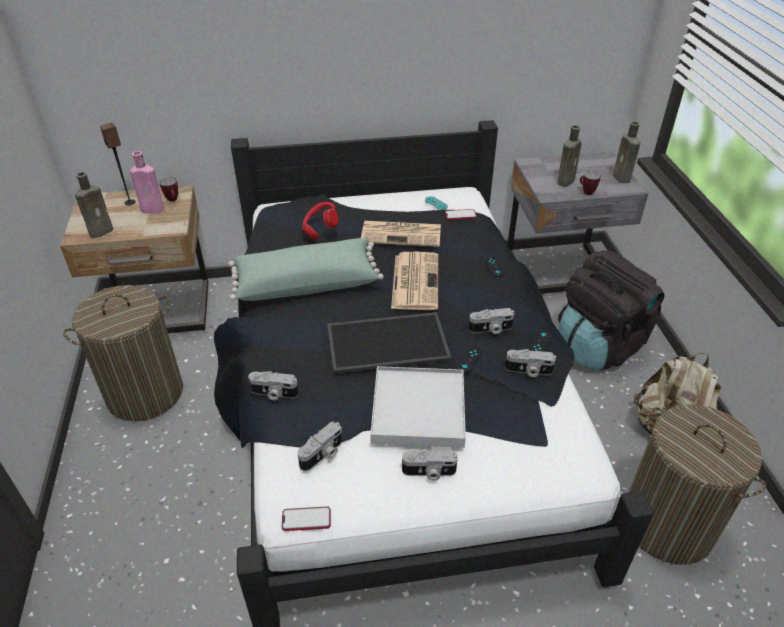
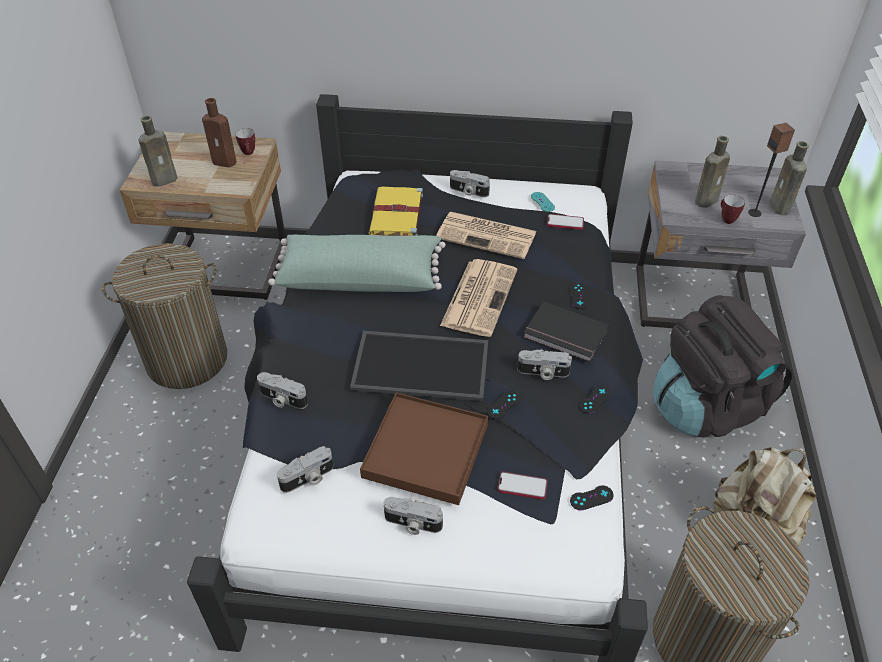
camera: 15 degrees right, 5 degrees up
(130, 202) = (204, 149): speaker -> speaker (755, 213)
(154, 209) = (226, 162): pink bottle -> brown bottle
(306, 519) = (269, 544): phone -> phone (522, 486)
(320, 231) = (396, 216): red headphones -> yellow book
(418, 410) = (426, 451): white tray -> brown tray
(496, 298) = (565, 335): none -> black book
(528, 371) = (567, 432): camera -> camera (468, 191)
(569, 418) = (591, 498): none -> black game controller

